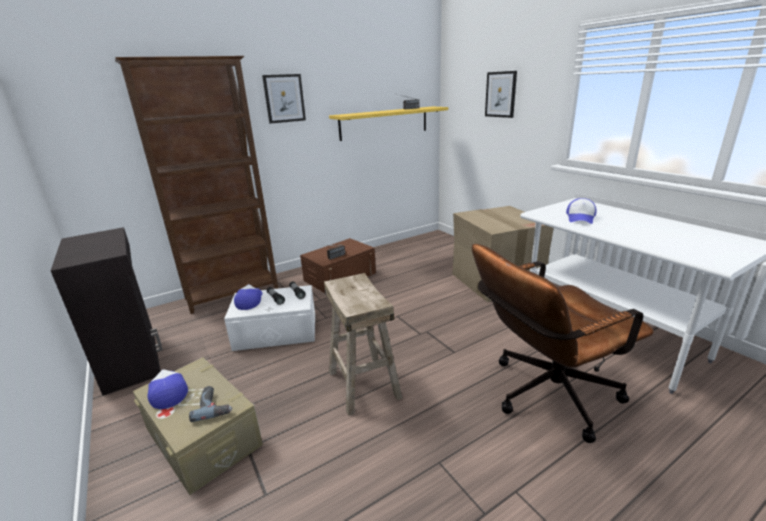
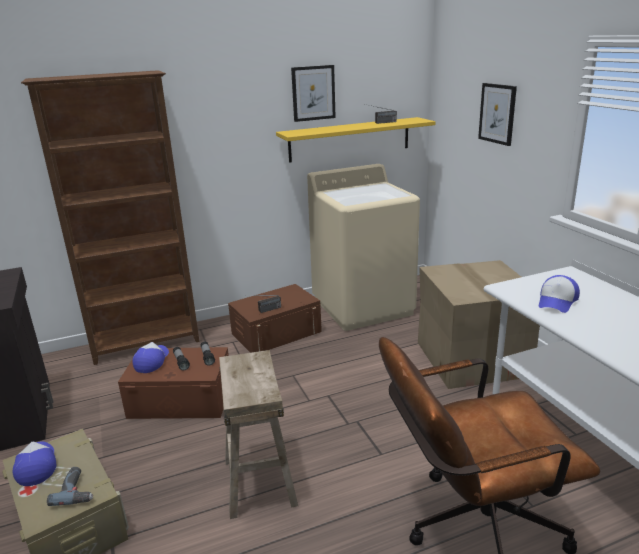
camera: 10 degrees right, 0 degrees up
(276, 331) = (181, 399): white storage box -> brown storage box
(284, 98) = (220, 113): picture -> picture (313, 93)
(402, 253) = (363, 306): none -> beige washing machine

